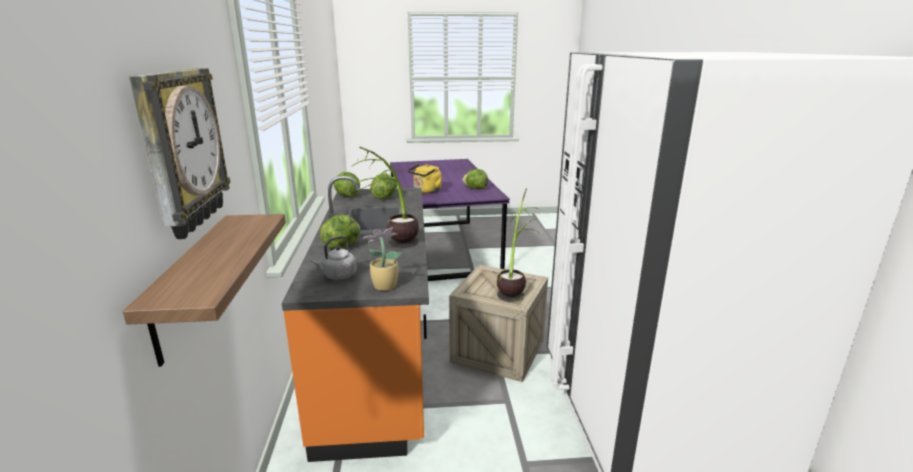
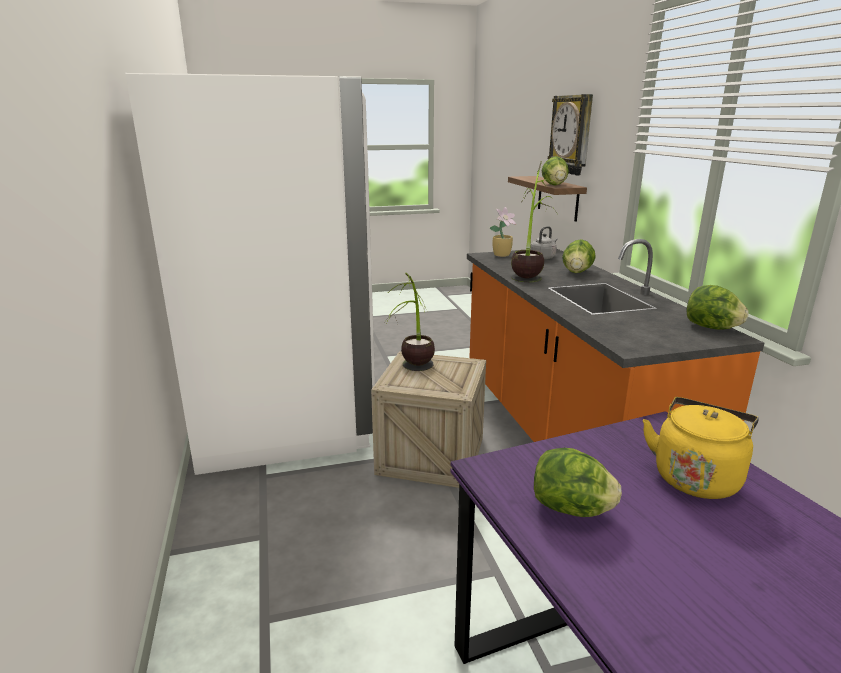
camera: 170 degrees right, 0 degrees up
(384, 197) = (645, 328): lettuce -> lettuce (554, 185)

